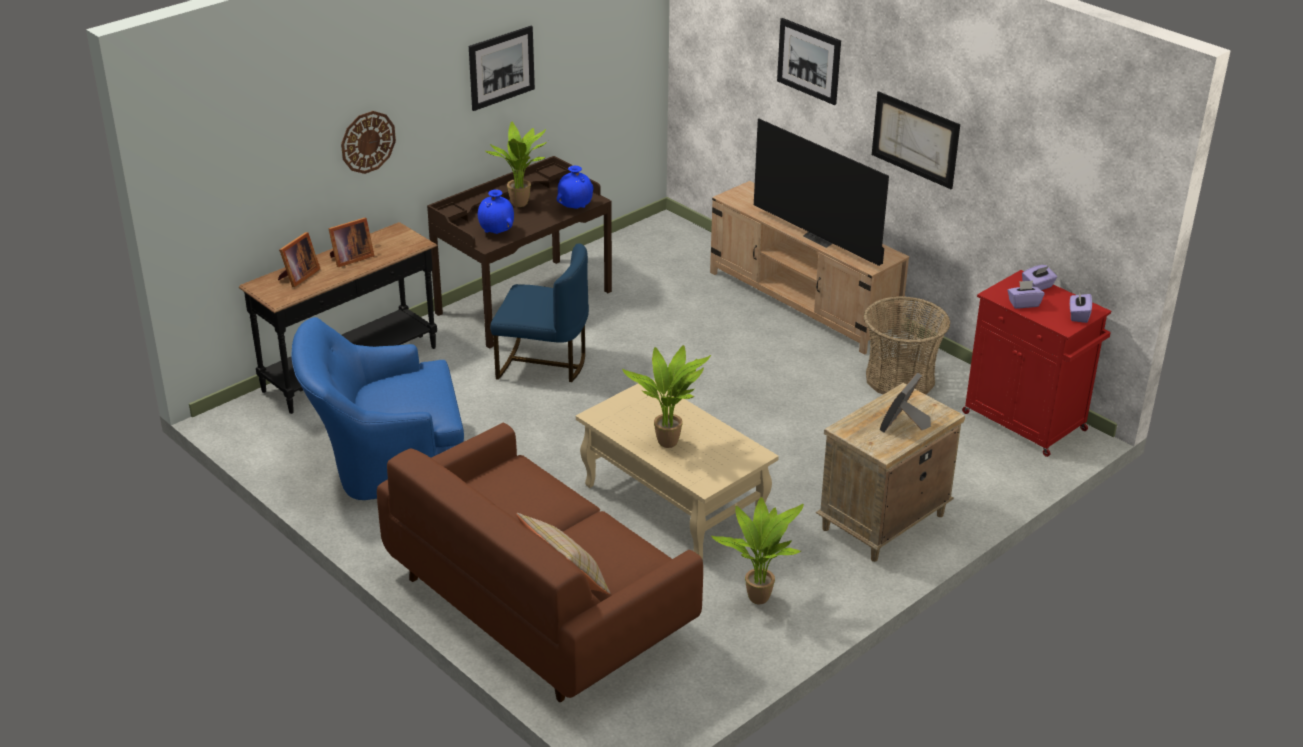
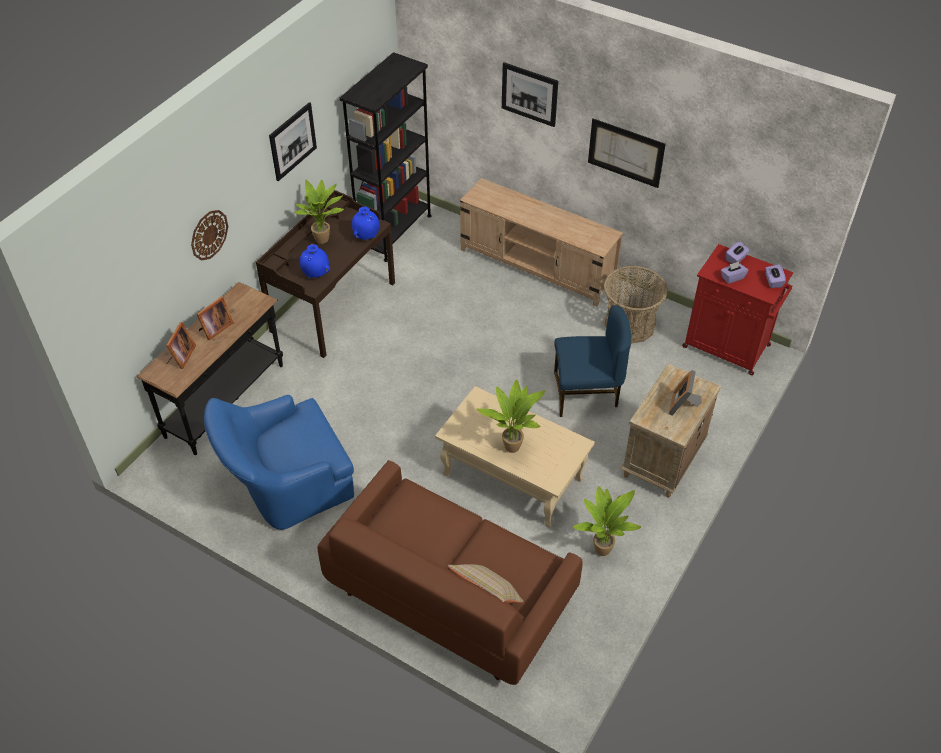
camera: 15 degrees left, 15 degrees up
(543, 364) = (369, 364): blue chair -> blue chair (586, 393)
(634, 243) = (394, 232): none -> black bookcase
(822, 238) = (555, 227): television -> none

